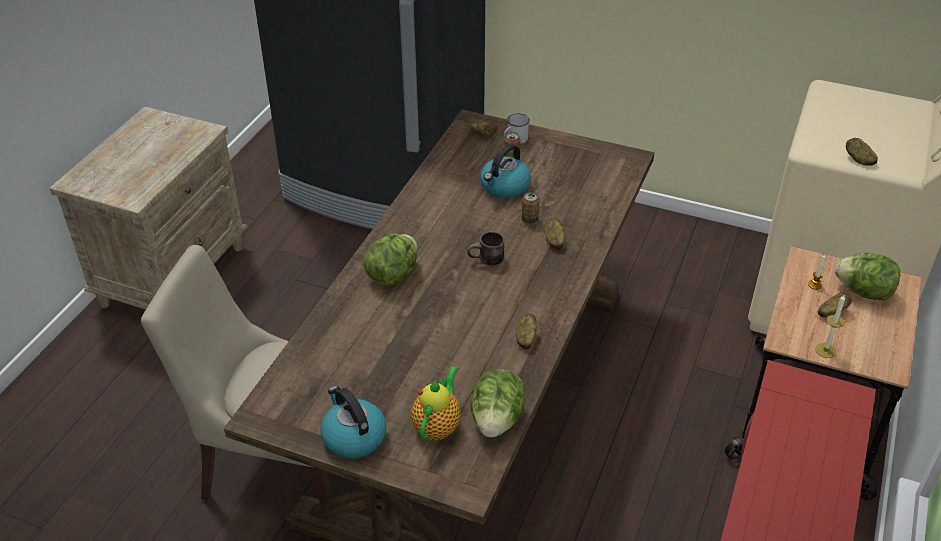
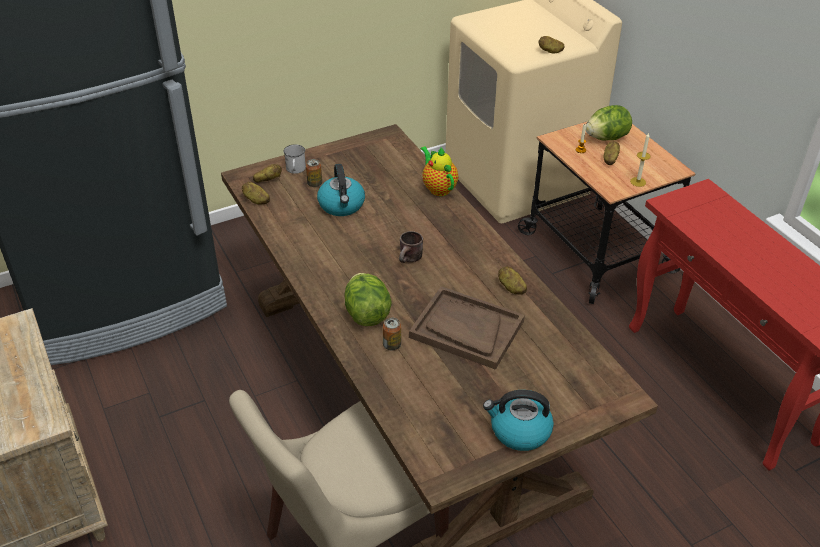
camera: 50 degrees left, 0 degrees up
(438, 425) = (552, 379): teapot -> teapot (438, 188)
(440, 340) = (466, 329): none -> brown tray
(496, 419) = (575, 347): lettuce -> none
(529, 219) = (392, 215): can -> can (392, 345)
(553, 241) = (429, 218): potato -> potato (256, 200)

